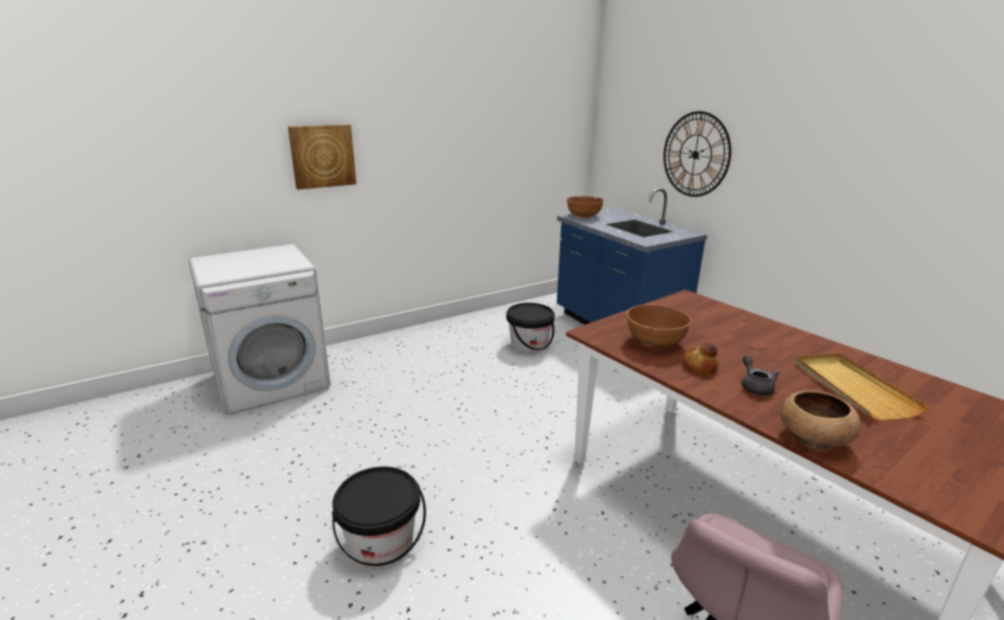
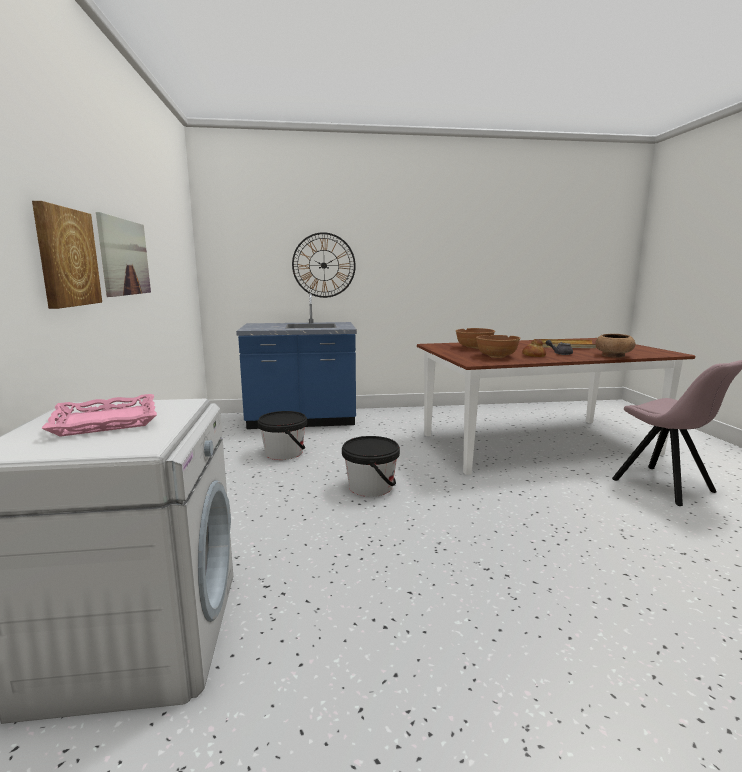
camera: 65 degrees left, 10 degrees down
(254, 261) = (105, 421): none -> pink tray
(381, 543) = (547, 577): black bucket -> black bucket (371, 487)
(411, 147) = (124, 257): none -> picture
(583, 216) = (254, 328): brown bowl -> brown bowl (474, 347)

